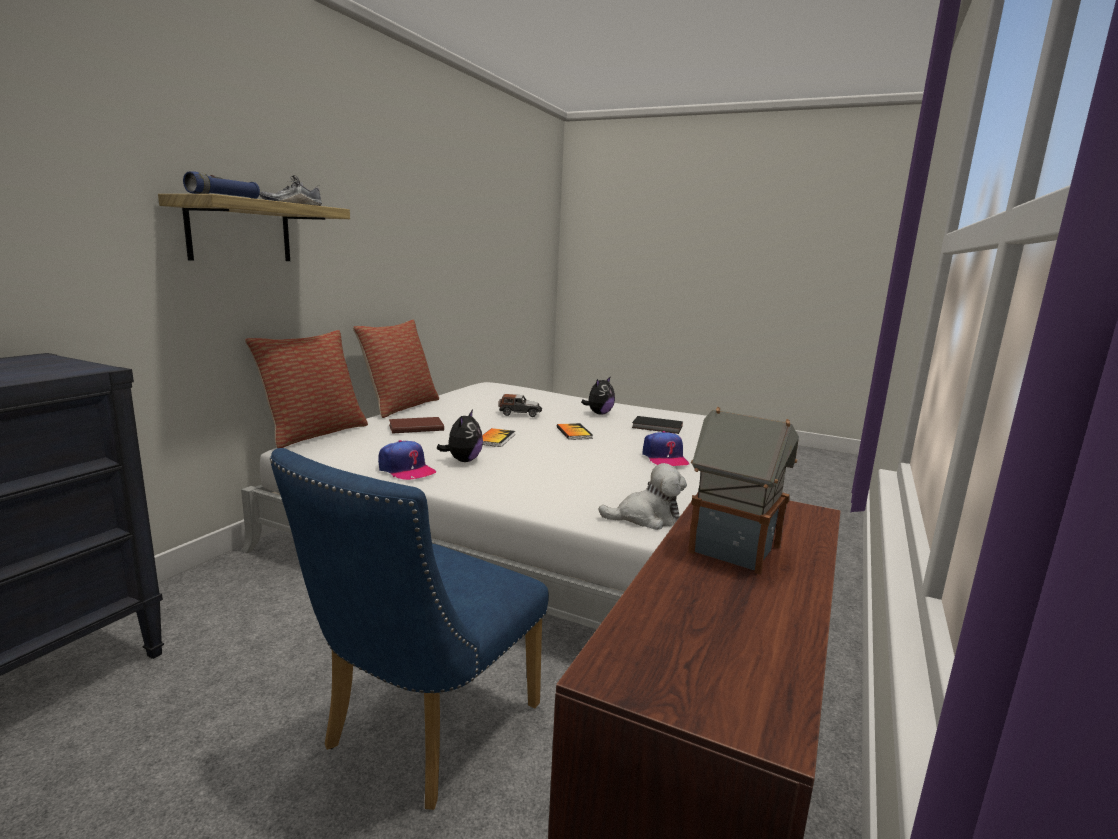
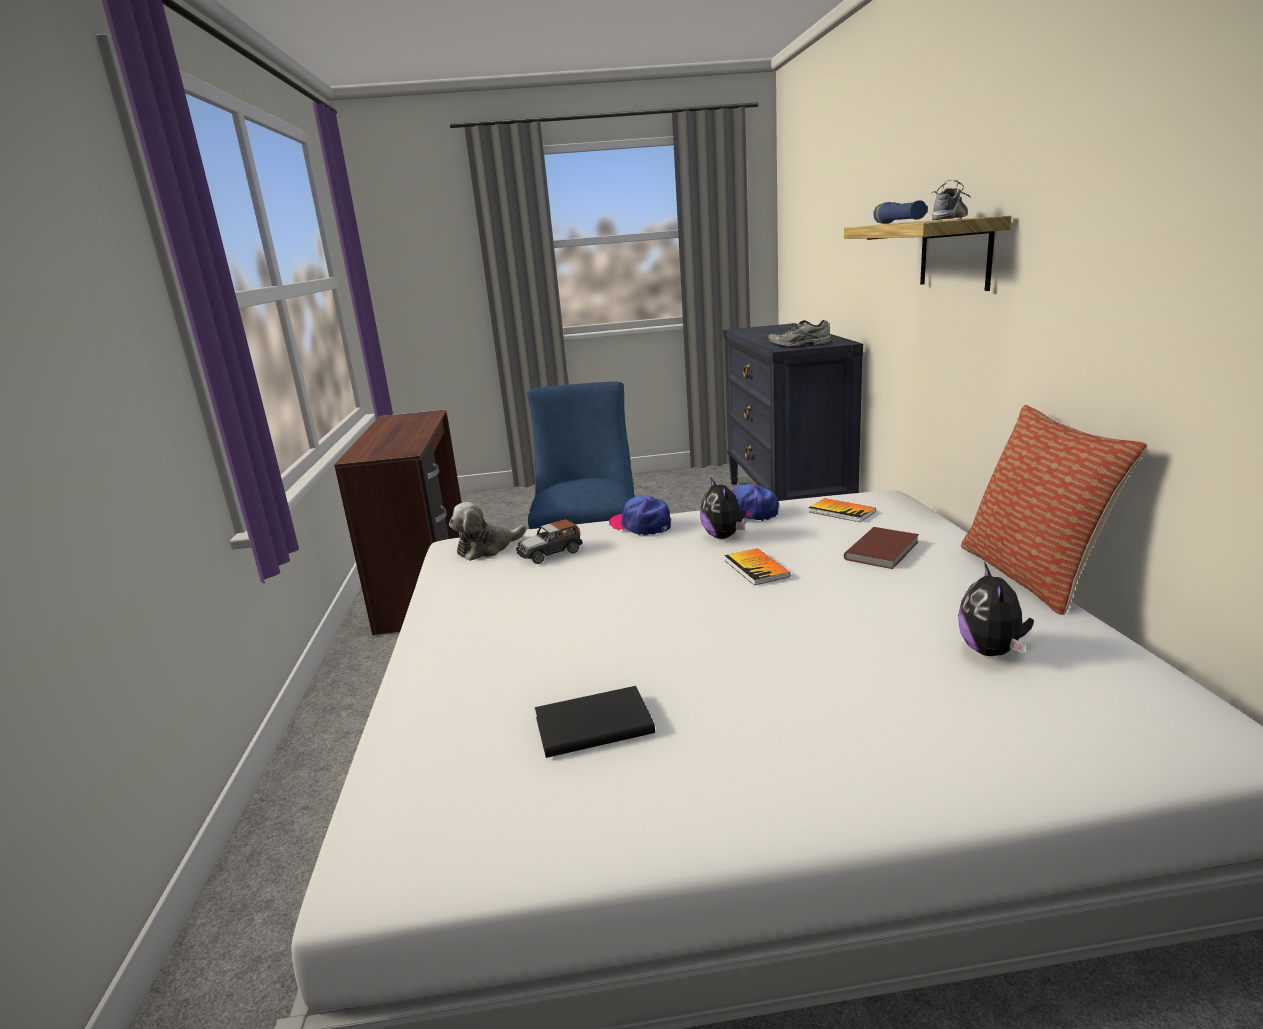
camera: 150 degrees right, 5 degrees up
(56, 367) = (799, 345): none -> grey shoe
(314, 433) = (931, 508): pillow -> none
(520, 413) = (854, 634): toy car -> toy car (550, 553)
(574, 433) = (692, 622): book -> book (841, 512)
(599, 413) = (762, 728): plush toy -> plush toy (991, 651)
(664, 458) = (517, 629): cap -> cap (641, 525)
(731, 549) = (400, 437): toy house -> none

